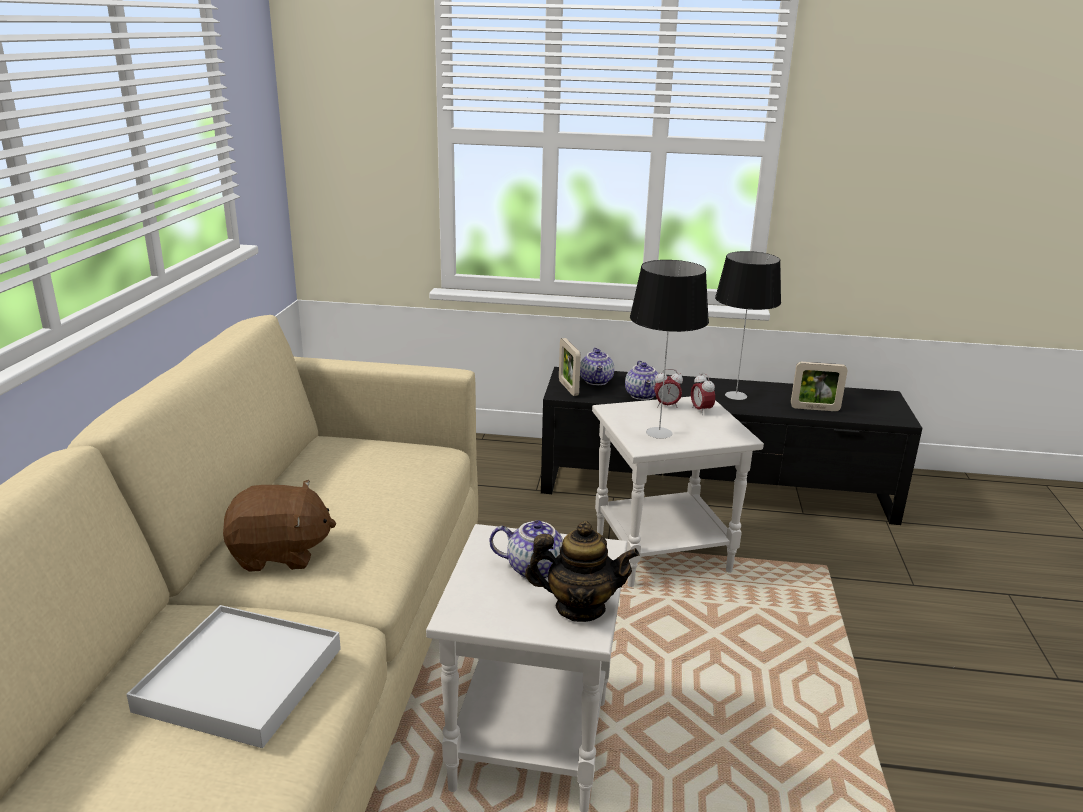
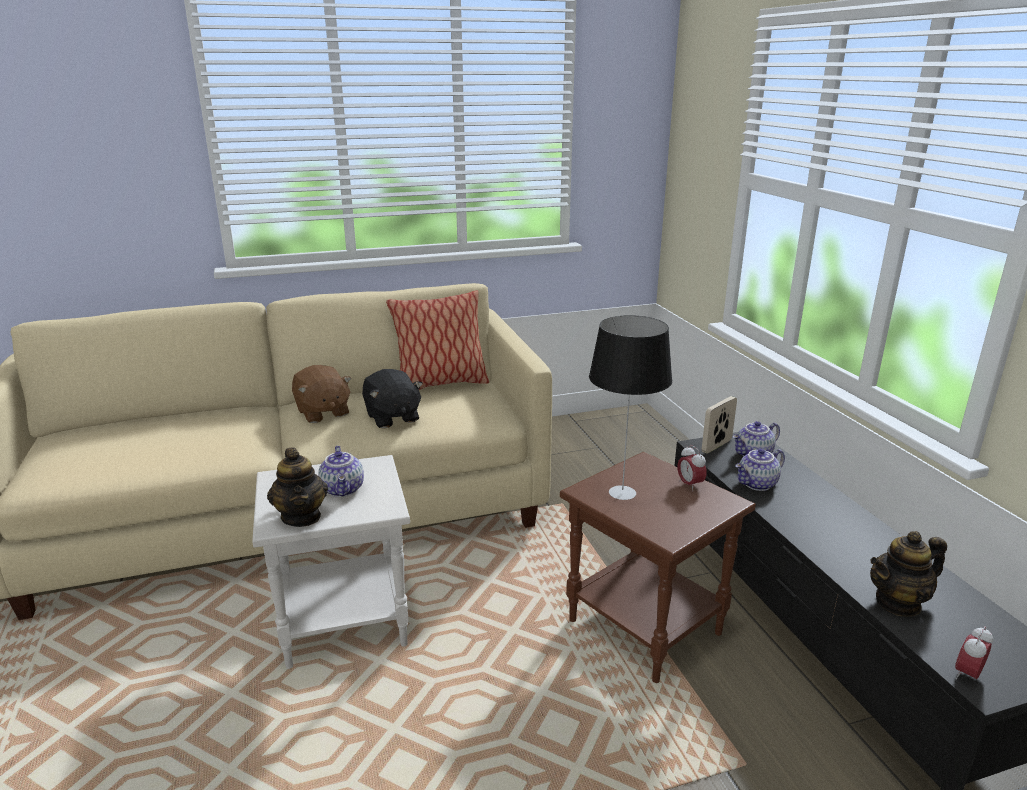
camera: 65 degrees right, 0 degrees up
(241, 679) = (198, 440): white tray -> none
(304, 458) = (441, 384): none -> pillow
(365, 507) = (392, 417): none -> black plush toy
(662, 552) = (647, 627): white side table -> brown side table
(701, 410) = (703, 505): alarm clock -> alarm clock (967, 675)
(736, 396) = (846, 539): table lamp -> none
(814, 408) = (898, 602): picture frame -> teapot

